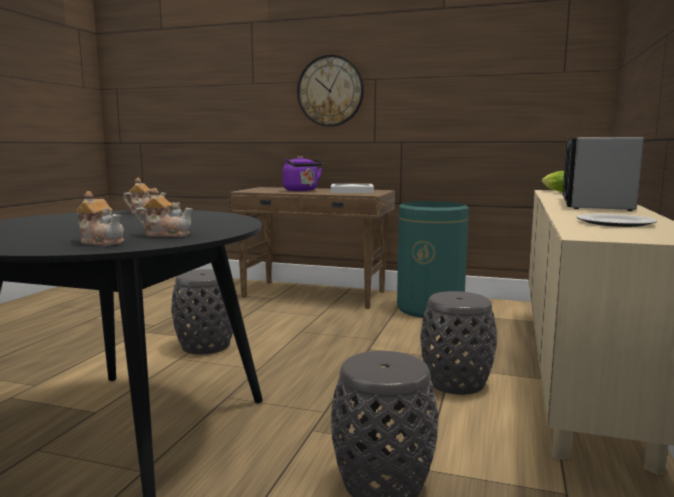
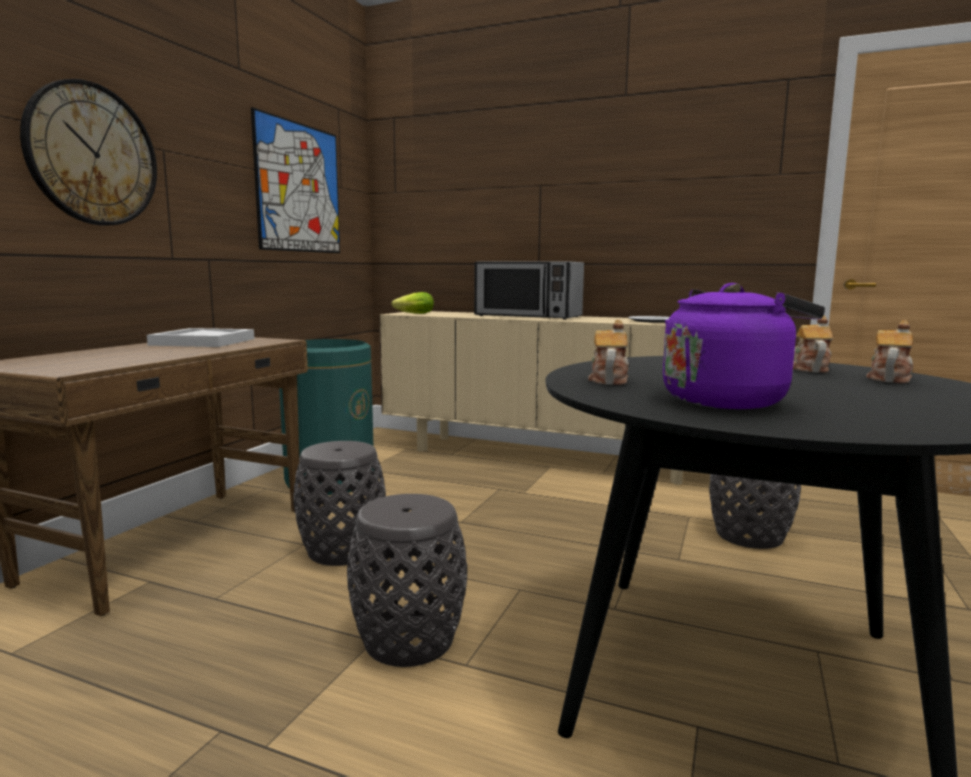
camera: 85 degrees left, 0 degrees up
(302, 190) = (145, 353): purple kettle -> purple kettle (728, 400)
(456, 383) = (560, 494): grey stool -> grey stool (342, 551)
(497, 82) = (299, 188): none -> picture

